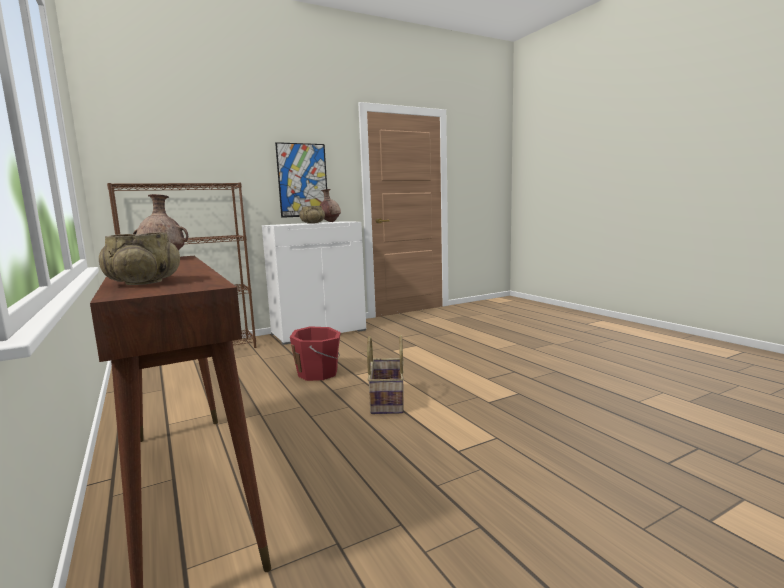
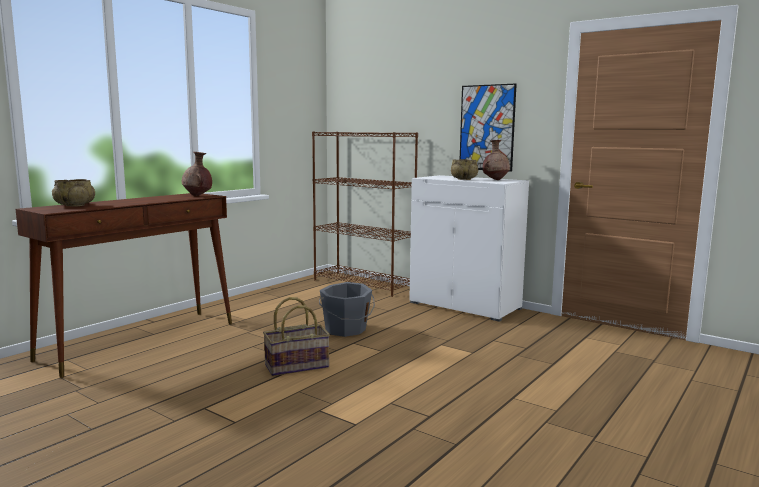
camera: 65 degrees right, 0 degrees up
(319, 373) = (346, 330): red bucket -> grey bucket

